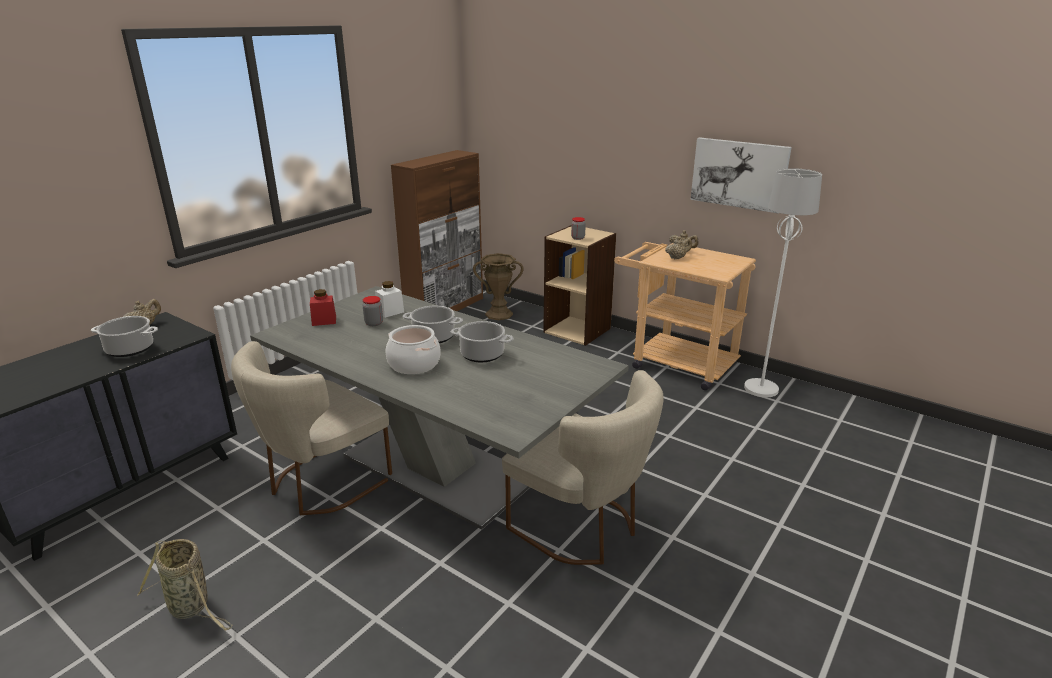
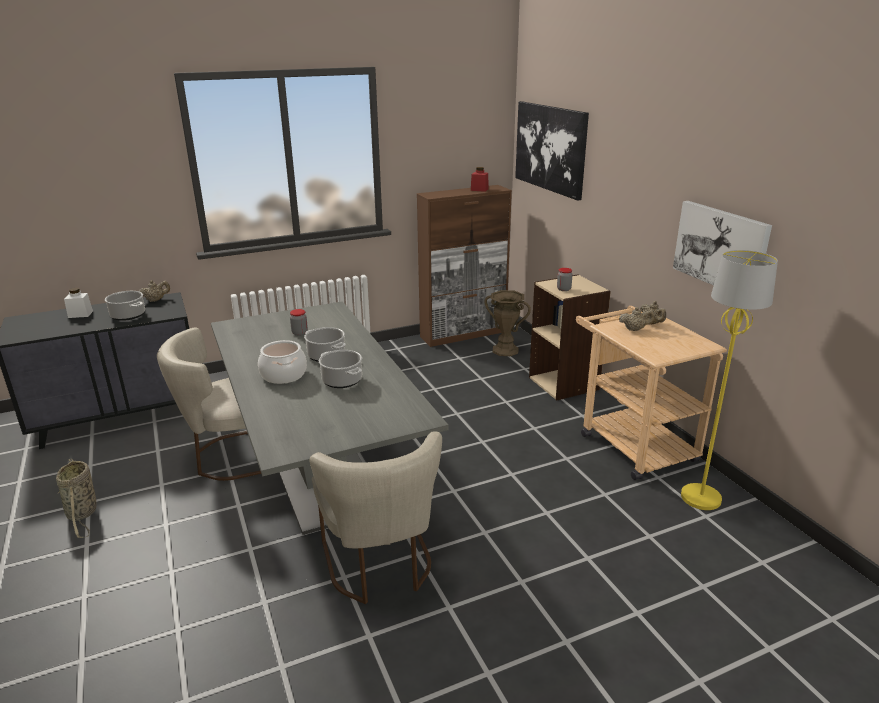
camera: 30 degrees right, 0 degrees up
(324, 321) = (269, 323): red jar -> red jar (479, 189)
(390, 312) = (323, 326): white jar -> white jar (80, 314)
(519, 107) = (550, 148): none -> picture
(761, 389) = (701, 498): white floor lamp -> yellow floor lamp

